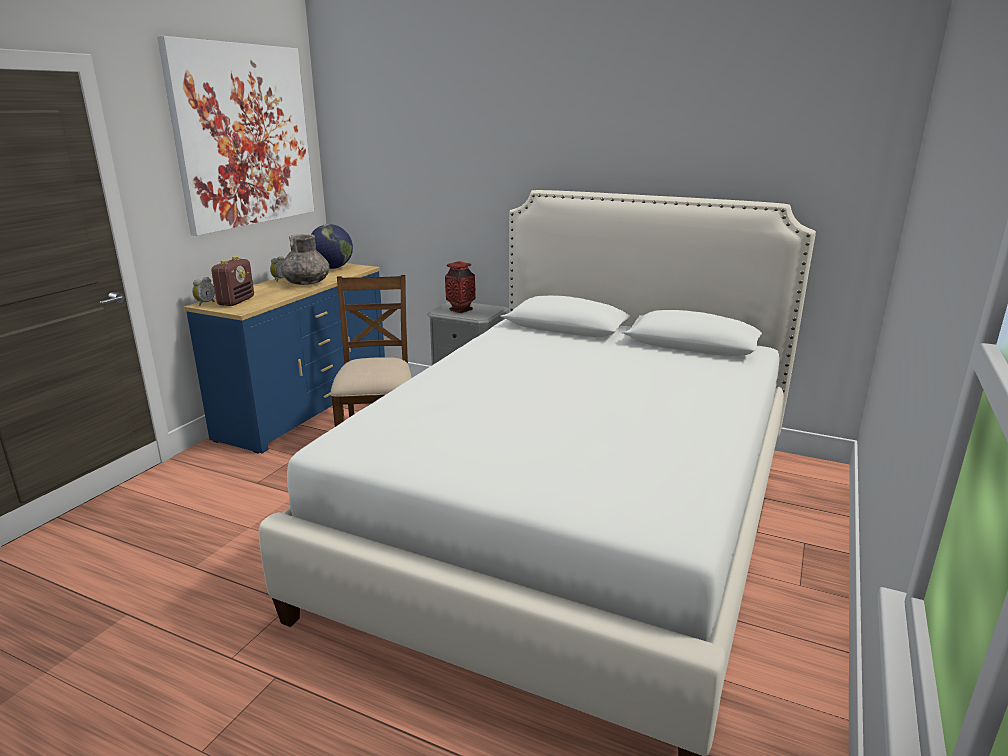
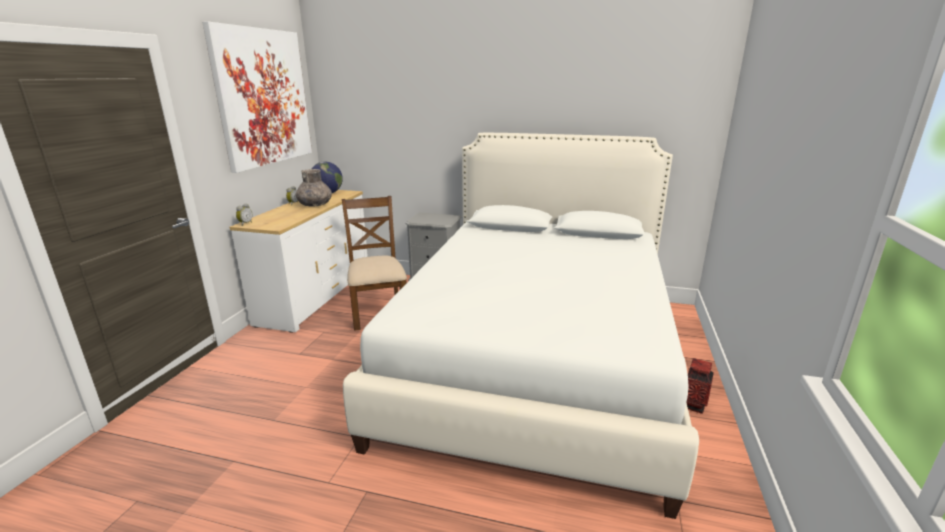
camera: 10 degrees left, 0 degrees up
(236, 301) = (269, 221): radio -> none
(306, 407) = (316, 296): blue dresser -> white dresser
(460, 310) = (429, 219): vase -> vase (694, 406)

